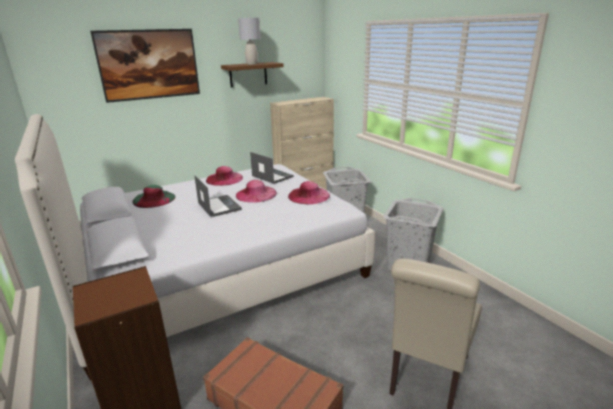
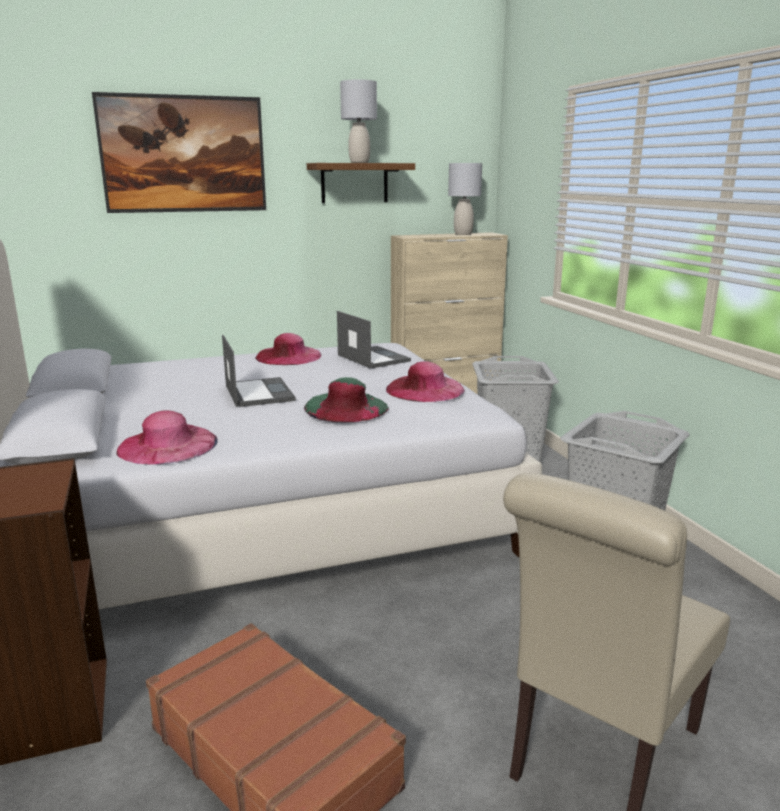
camera: 10 degrees right, 5 degrees down
(154, 199) = (157, 375): green hat -> green hat (346, 407)
(256, 194) = (331, 380): pink hat -> pink hat (167, 445)
(309, 99) = (463, 234): none -> grey table lamp

